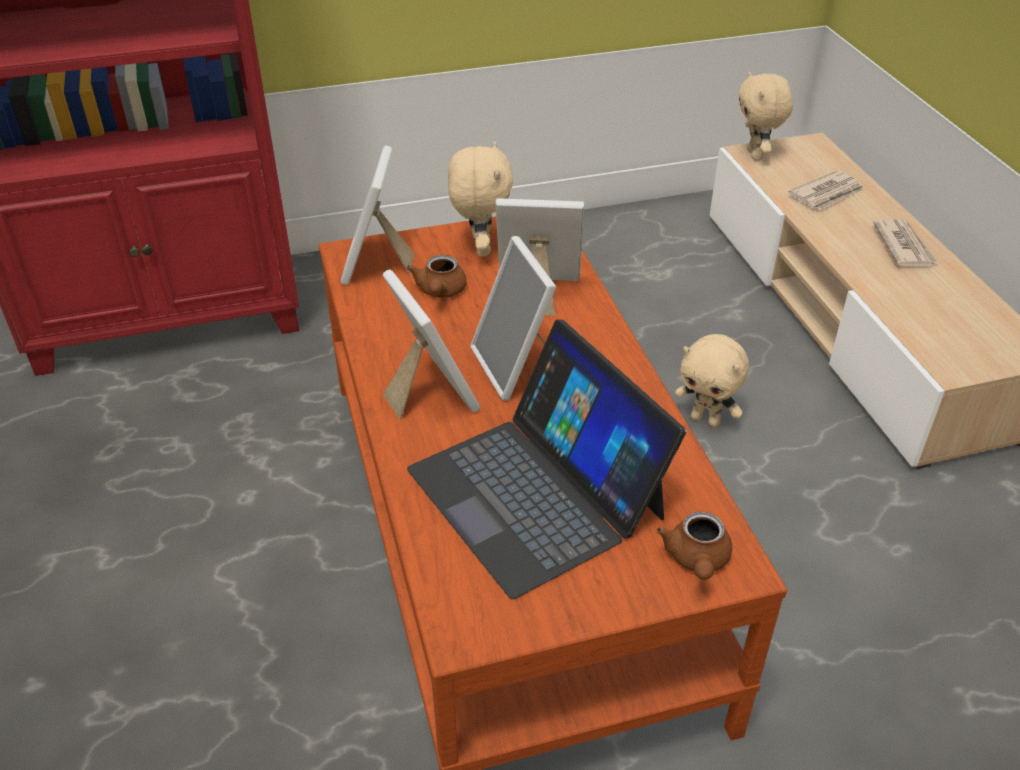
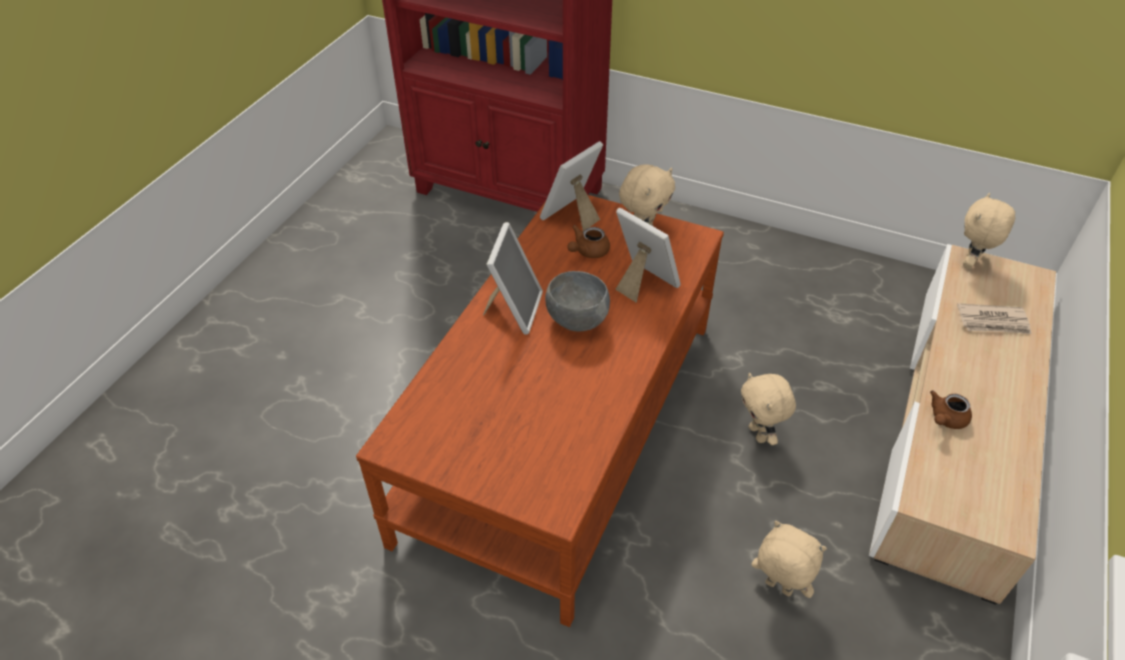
camera: 40 degrees right, 5 degrees up
(517, 367) = (577, 321): picture frame -> grey bowl
(537, 492) = (505, 398): laptop -> none
(696, 560) = (541, 491): brown teapot -> brown teapot (945, 419)
(874, 550) = (777, 588): none -> beige plush toy
(903, 246) = (1007, 394): newspaper -> none

